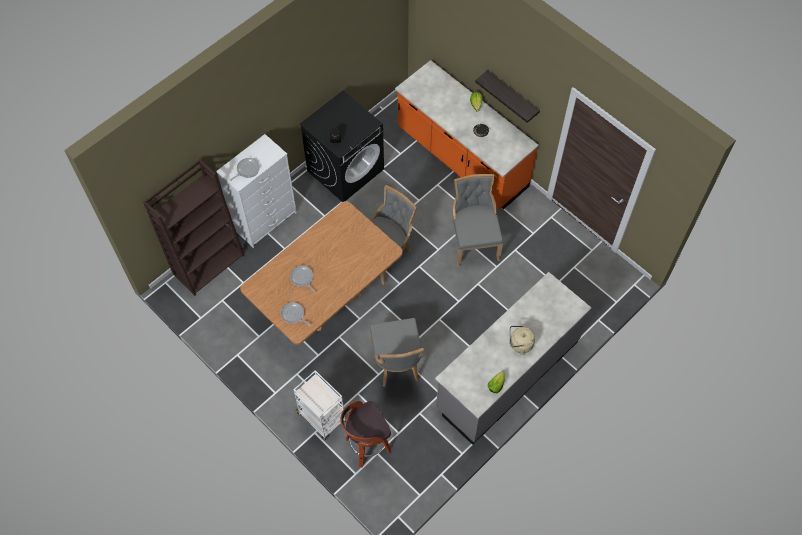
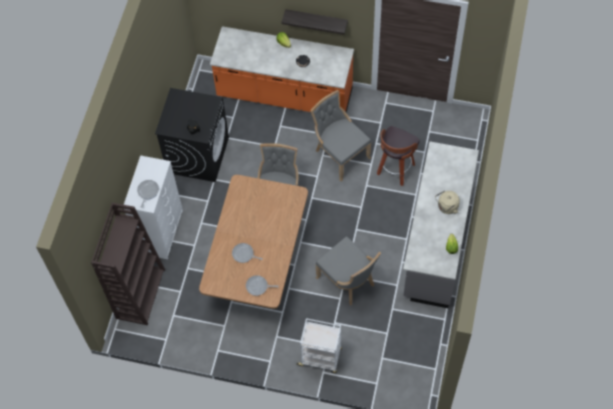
camera: 30 degrees left, 0 degrees up
(366, 446) = (370, 357): stool -> stool (395, 170)

